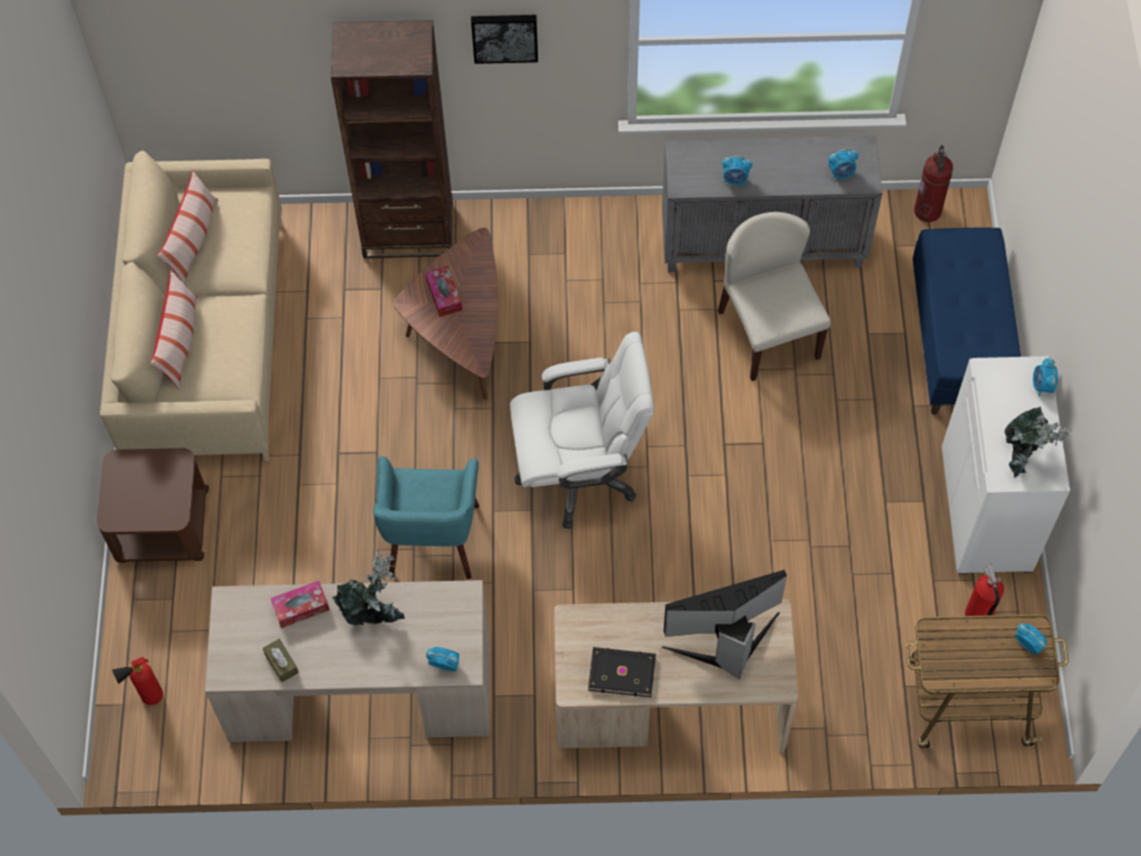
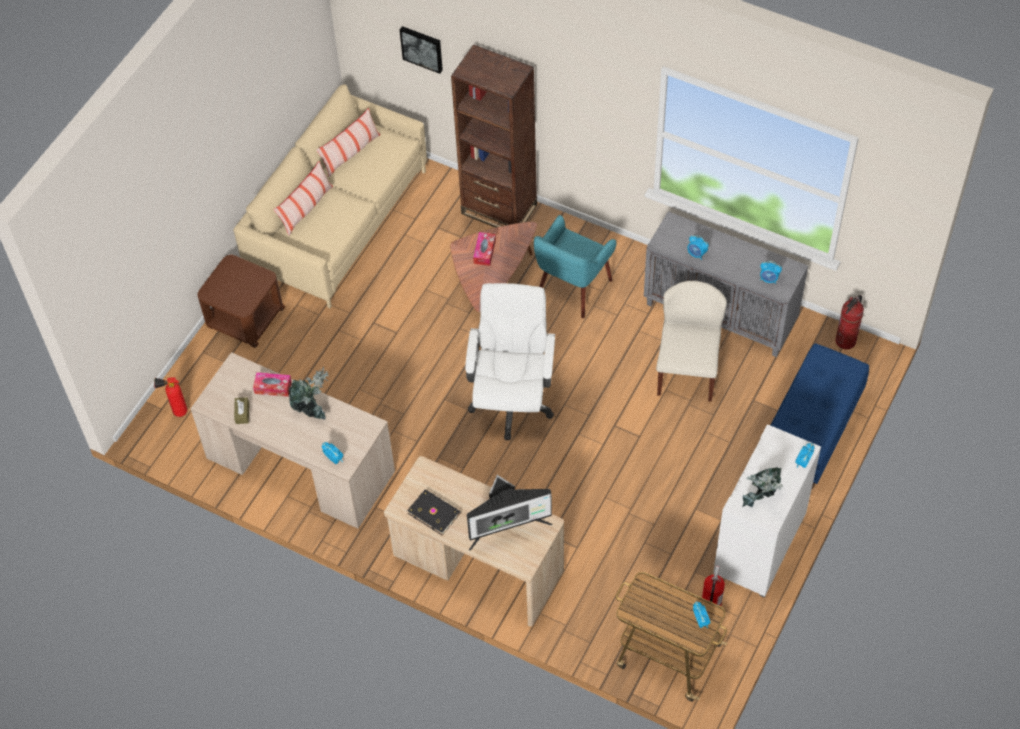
camera: 30 degrees right, 5 degrees down
(432, 541) = (396, 400): turquoise armchair -> turquoise armchair (572, 288)
(505, 36) = (579, 96): picture -> picture (422, 48)
(579, 473) = (512, 401): white office chair -> white office chair turned 105 degrees counterclockwise
(726, 645) = (507, 527): monitor -> monitor turned 150 degrees clockwise

